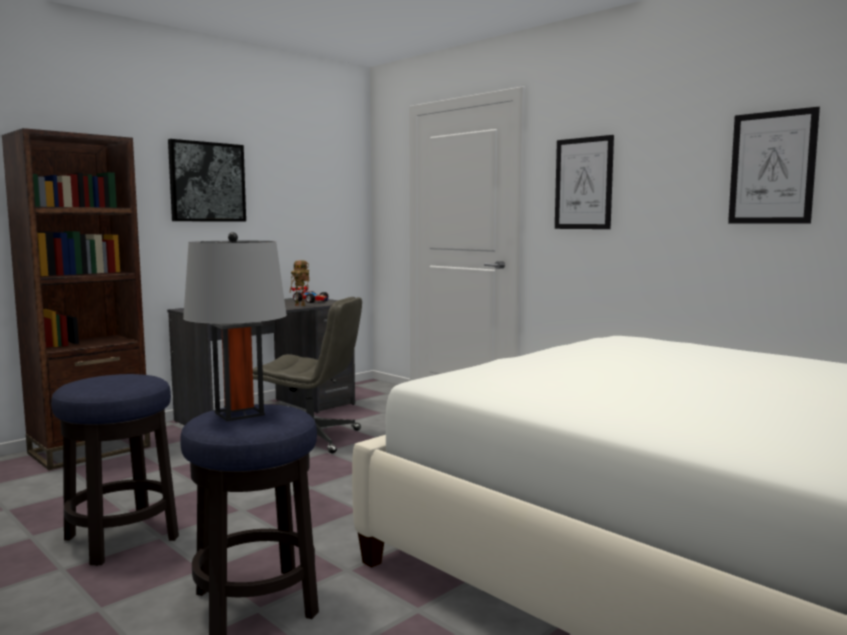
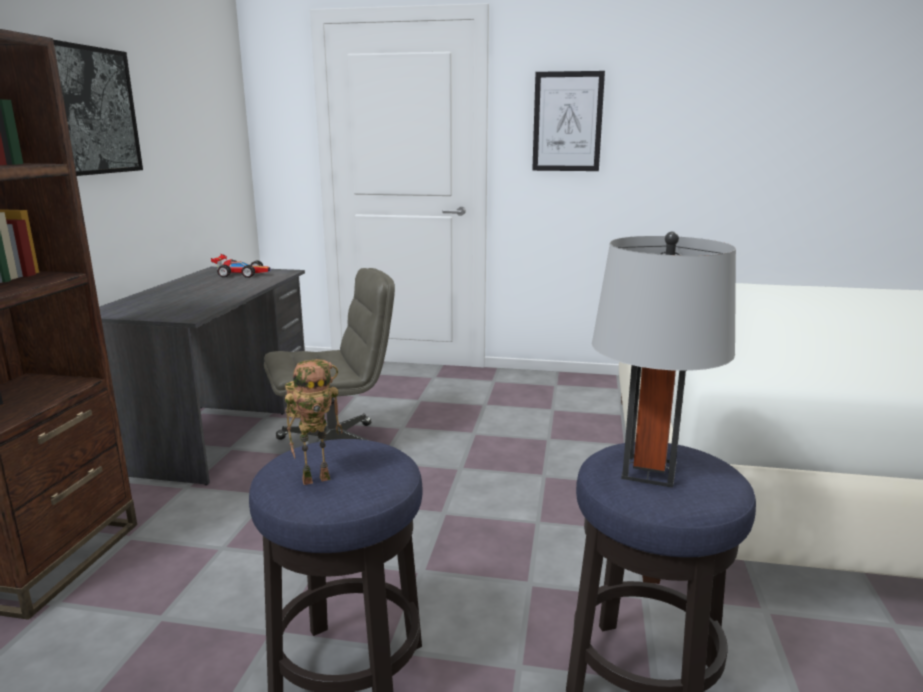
camera: 35 degrees left, 10 degrees up
(301, 305) = (252, 283): toy robot -> toy robot (317, 478)
(772, 168) = (766, 115): picture -> none

